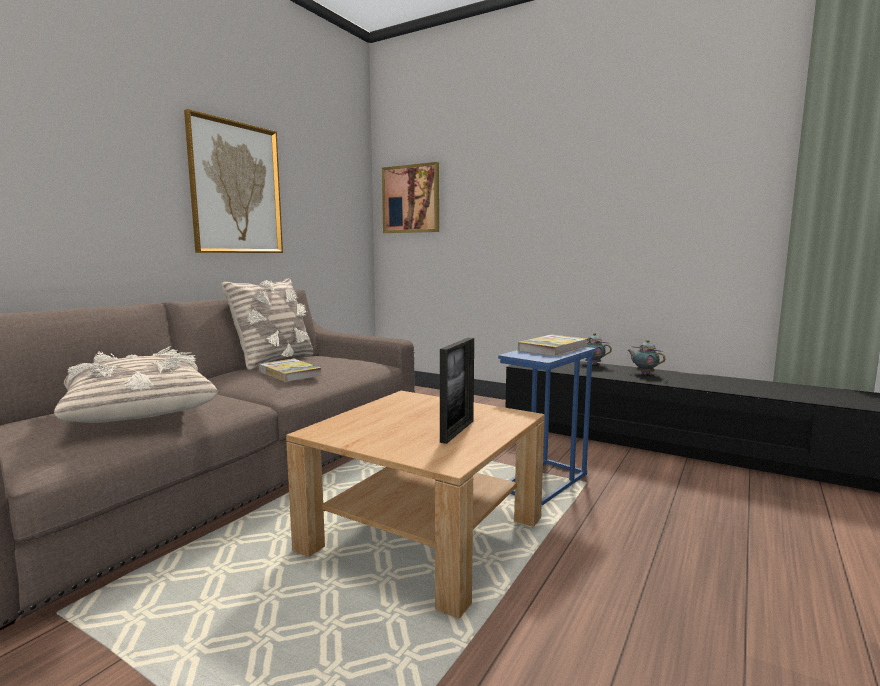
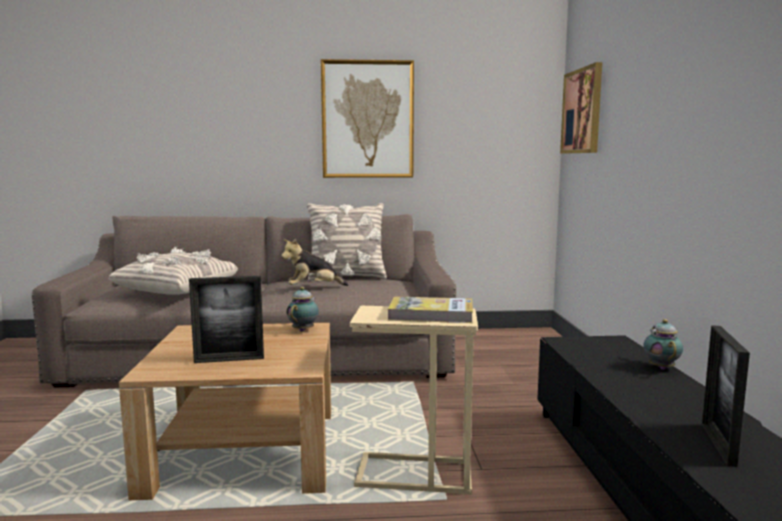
camera: 55 degrees right, 0 degrees up
(289, 373) = (313, 288): book -> plush toy
(543, 481) = (415, 474): blue side table -> beige side table
(644, 373) = (682, 402): teapot -> teapot (304, 330)
(699, 382) = (718, 444): none -> picture frame

